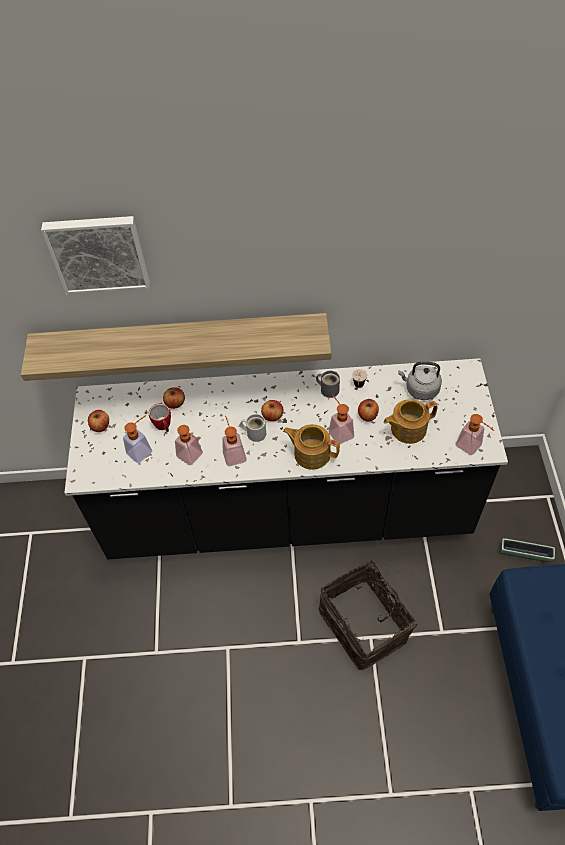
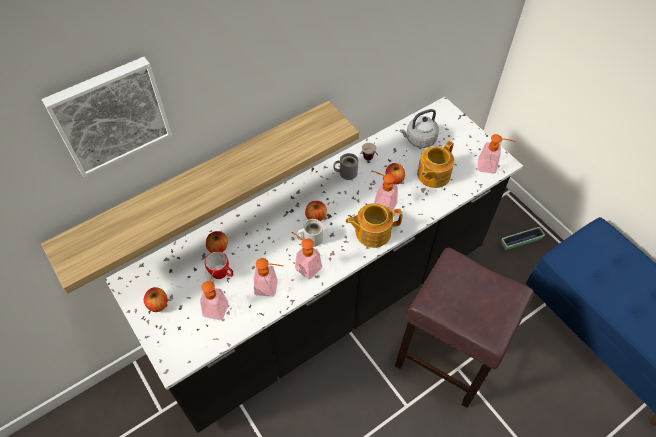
camera: 35 degrees left, 0 degrees up
(365, 623) = (446, 359): basket -> brown stool

